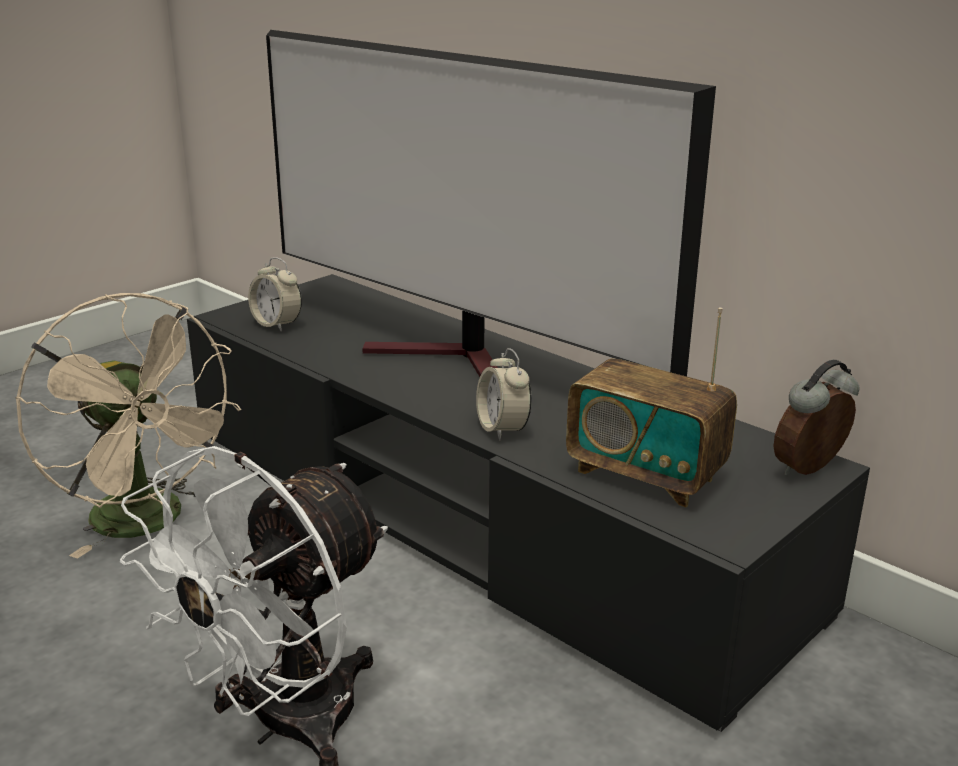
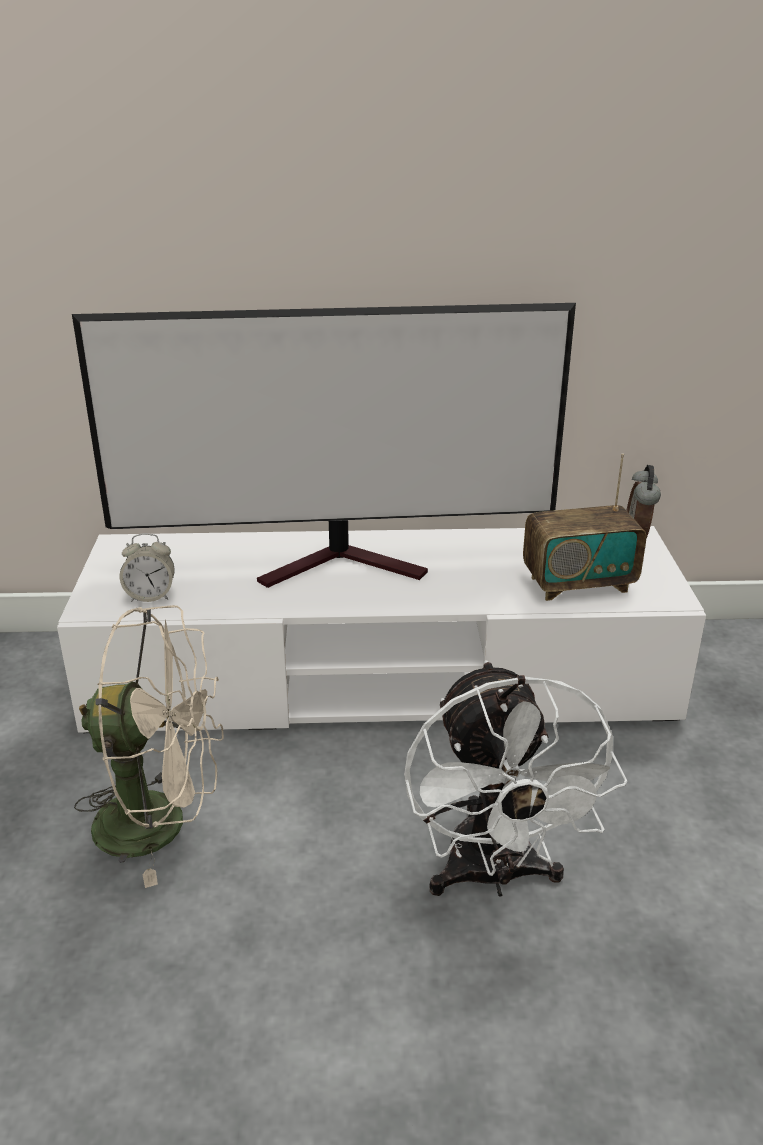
camera: 45 degrees left, 5 degrees up
(477, 517) = (381, 679): black tv stand -> white tv stand
(502, 429) = (458, 596): alarm clock -> none

